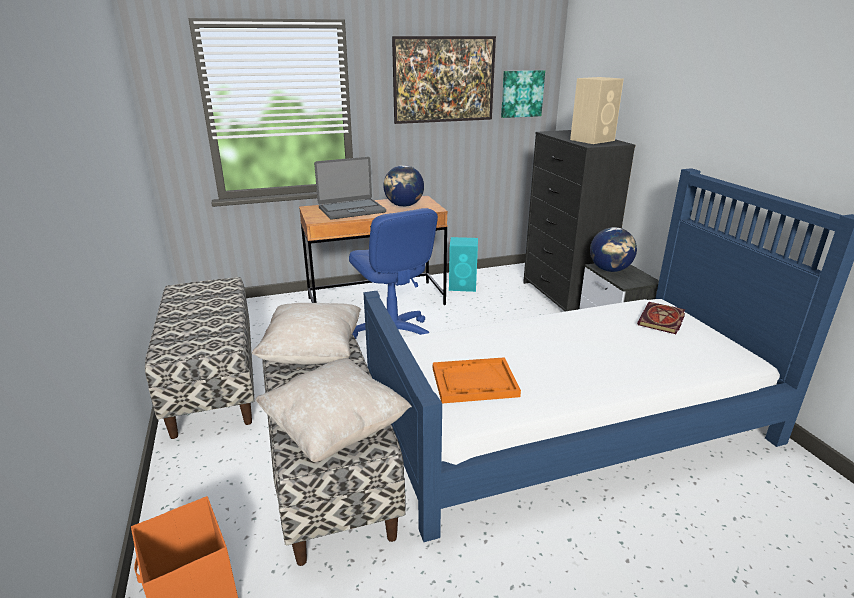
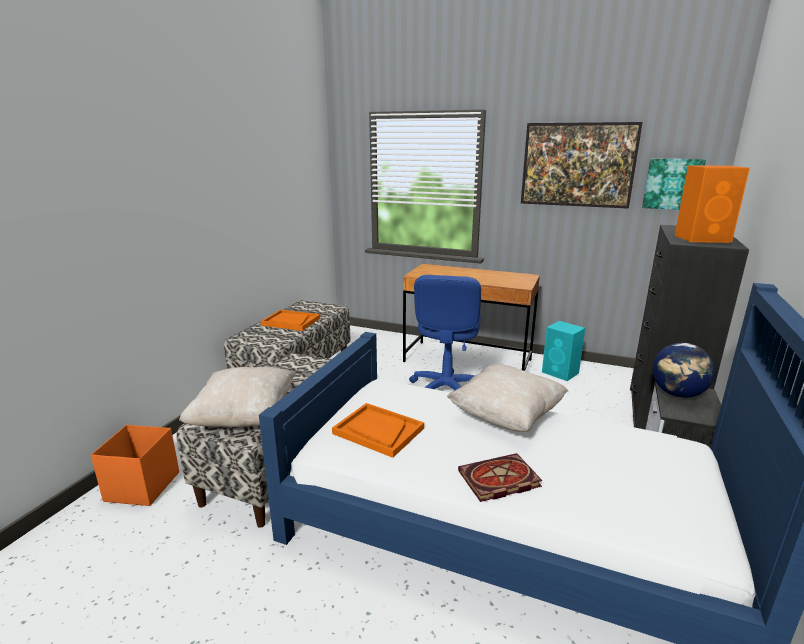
camera: 40 degrees right, 5 degrees down
(200, 314) = (291, 321): none -> orange tray
(313, 353) = (309, 367): beige pillow -> beige pillow (506, 416)
(351, 210) = (453, 273): laptop -> none
(404, 206) = (501, 278): globe -> none
(593, 140) = (703, 239): beige speaker -> orange speaker
(662, 320) = (655, 462): book -> book (498, 480)

